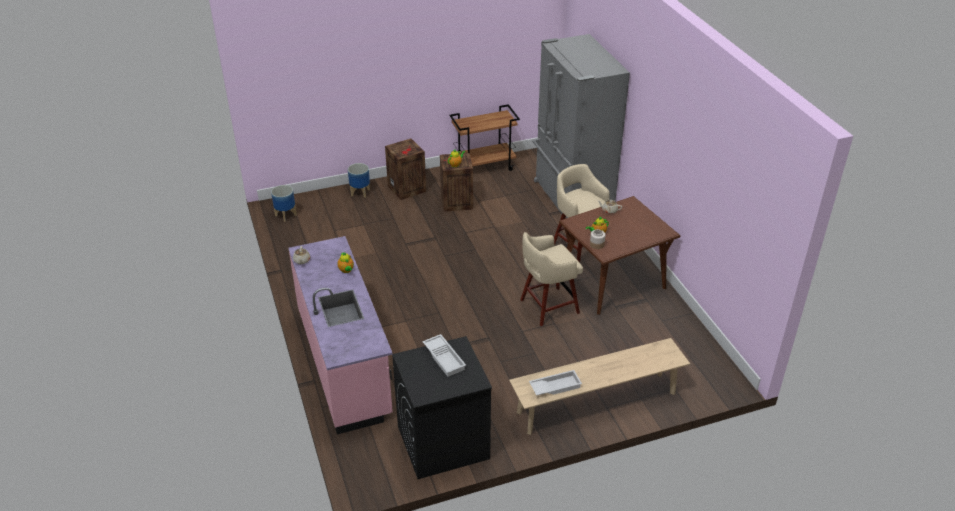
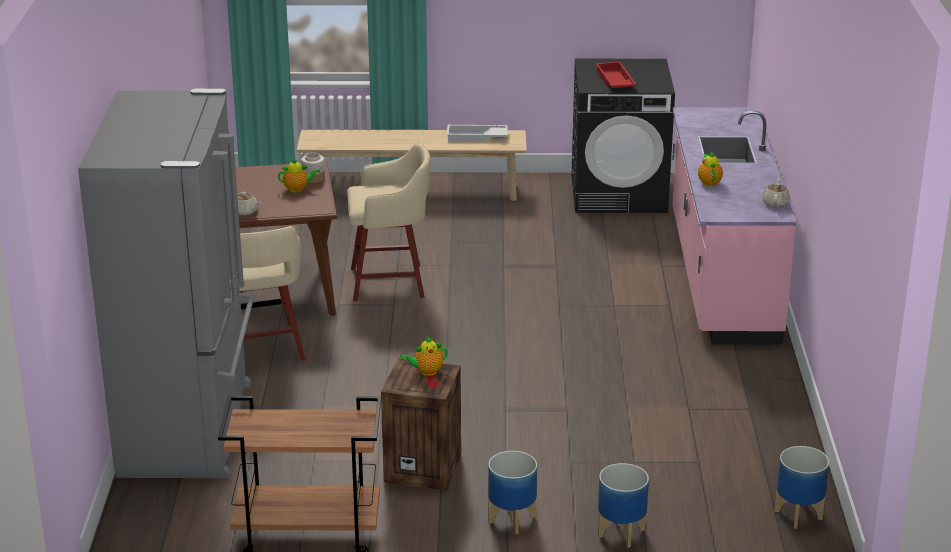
camera: 160 degrees left, 10 degrees down
(407, 189) = (511, 519): crate -> planter
(445, 358) = (614, 81): white tray -> red tray

